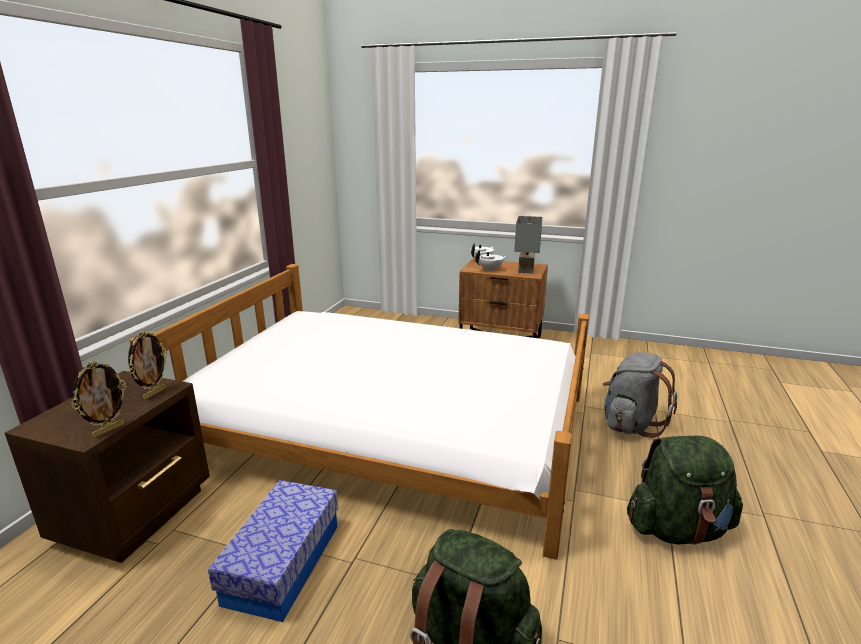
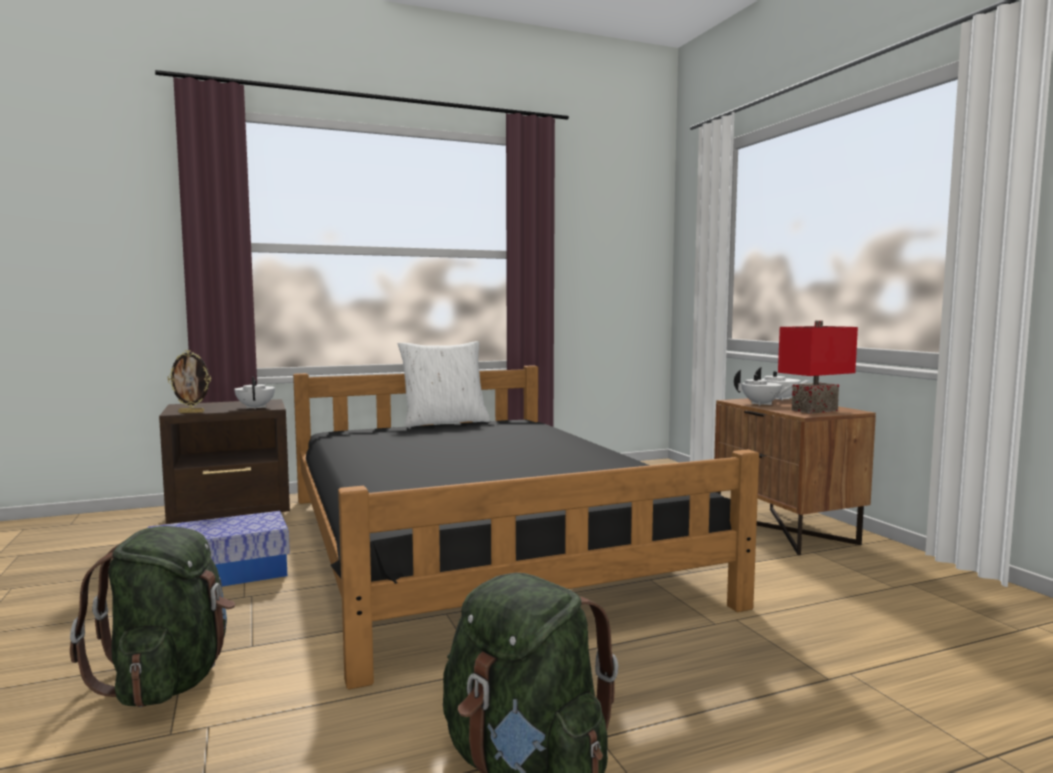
camera: 50 degrees right, 15 degrees down
(154, 393) = (256, 407): picture frame -> white teapot
(253, 336) = (444, 422): none -> white pillow
(392, 426) = (478, 544): white bed -> black bed
(524, 269) = (813, 410): grey table lamp -> red table lamp
(630, 424) = (757, 663): grey backpack -> none

